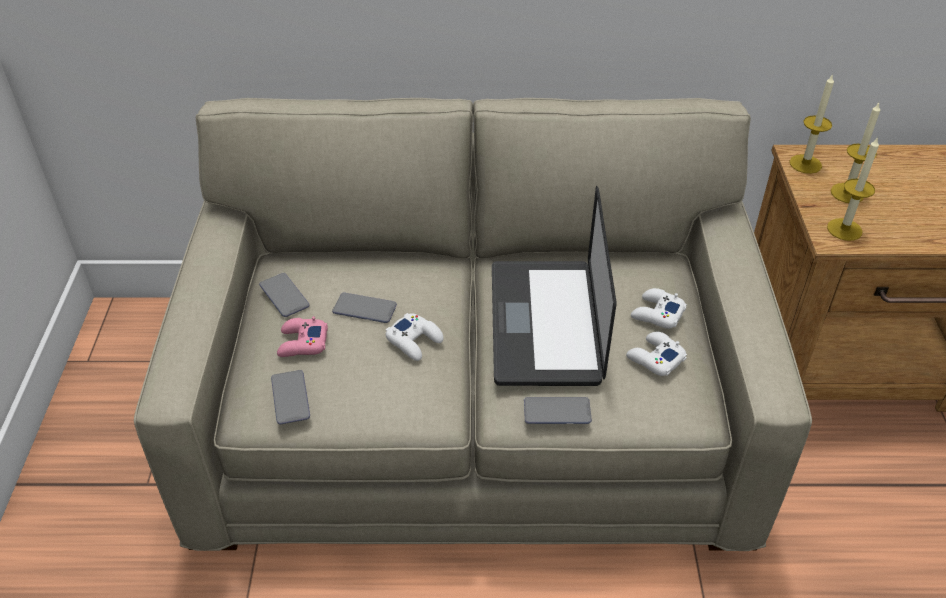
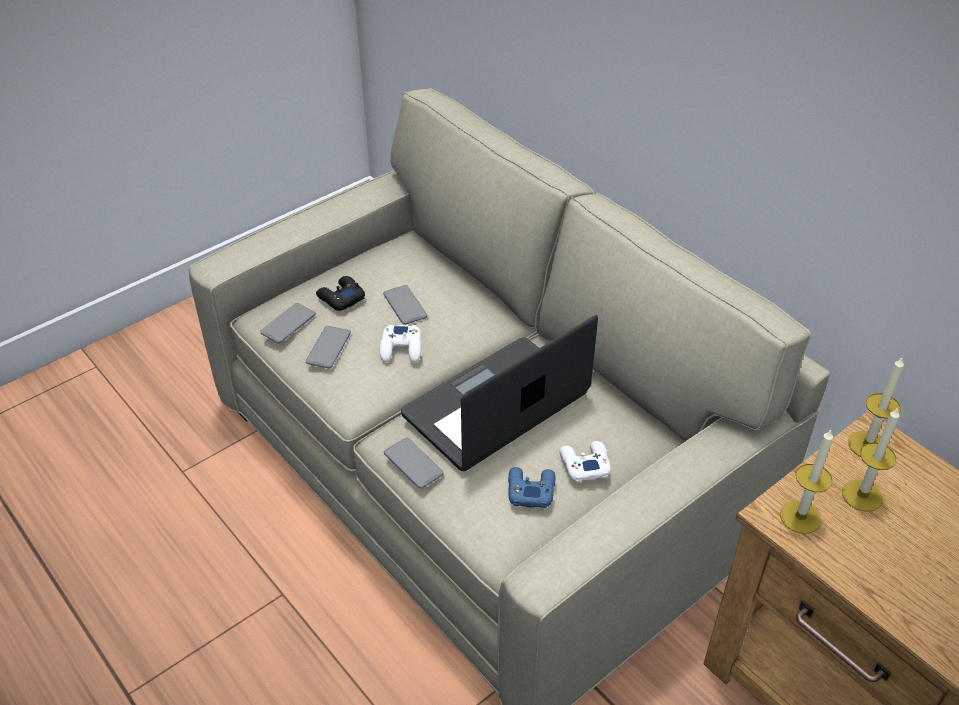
camera: 50 degrees right, 0 degrees up
(284, 296) = (374, 262): phone -> phone (328, 348)
(302, 343) = (340, 298): pink game controller -> black game controller
(655, 358) = (530, 490): white game controller -> blue game controller

